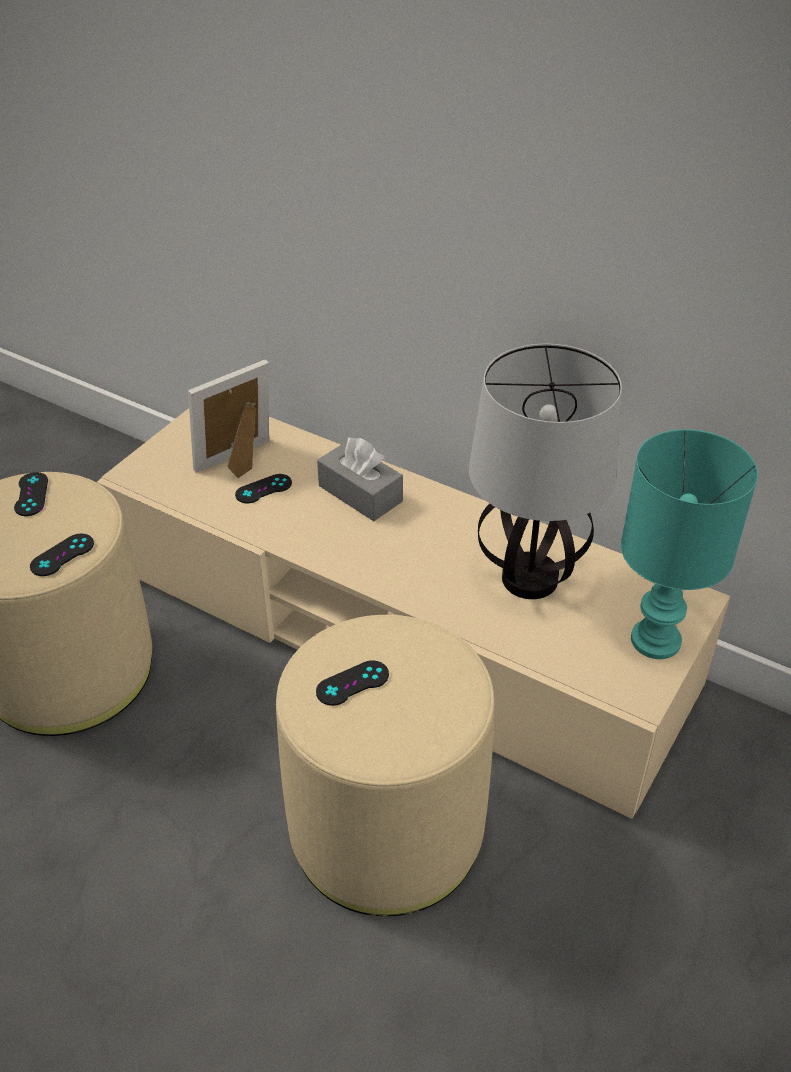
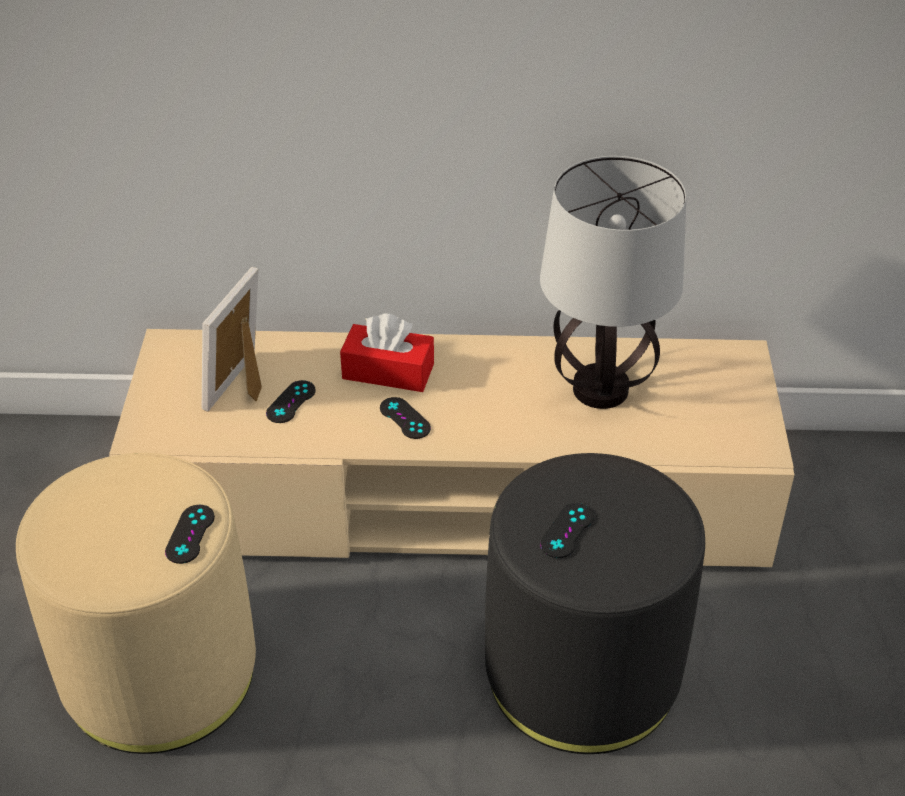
camera: 30 degrees left, 0 degrees up
(31, 494) = (98, 490): black game controller -> black game controller (405, 418)
(360, 493) = (388, 371): grey tissue box -> red tissue box
(386, 830) = (581, 673): beige ottoman -> black ottoman
(655, 642) = (740, 401): turquoise table lamp -> none

